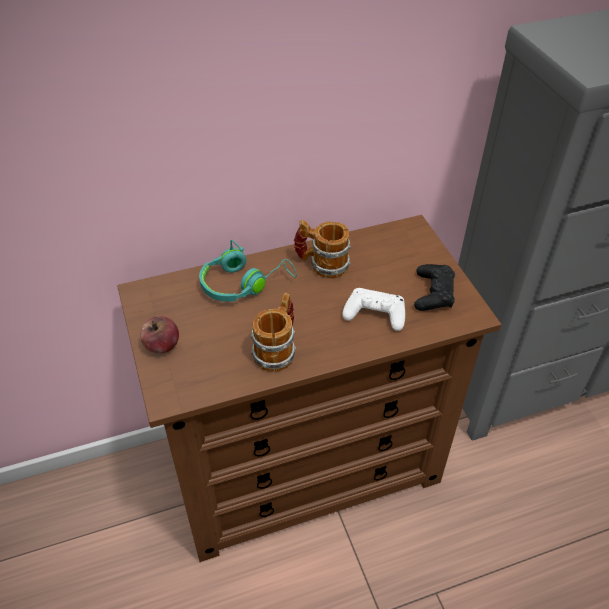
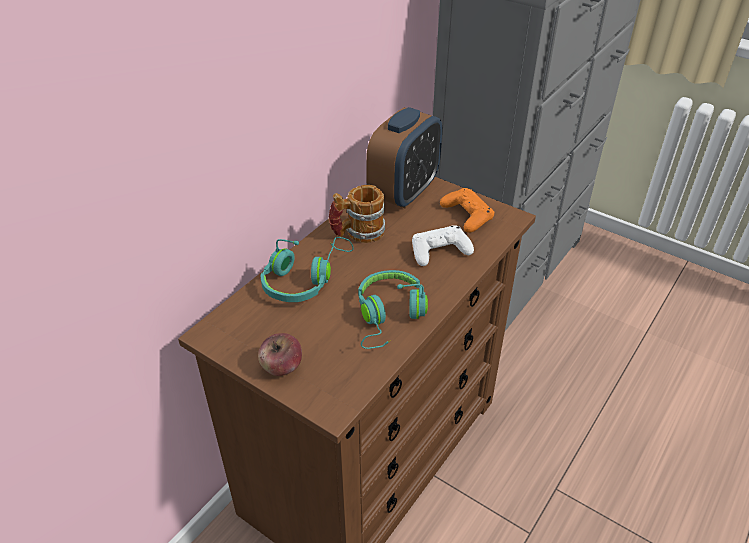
camera: 35 degrees left, 5 degrees down
(278, 349) = (389, 316): mug -> turquoise headphones
(397, 245) = (404, 192): none -> alarm clock
(433, 293) = (467, 215): black game controller -> orange game controller

